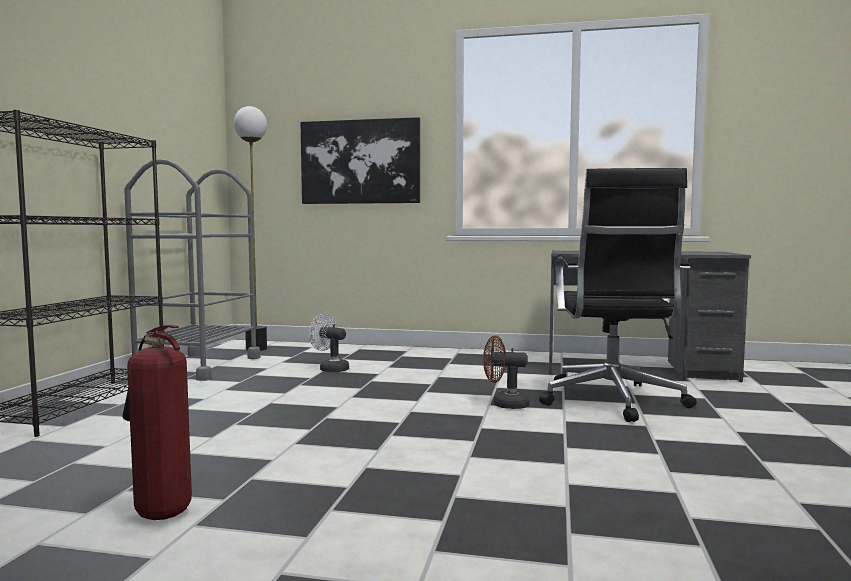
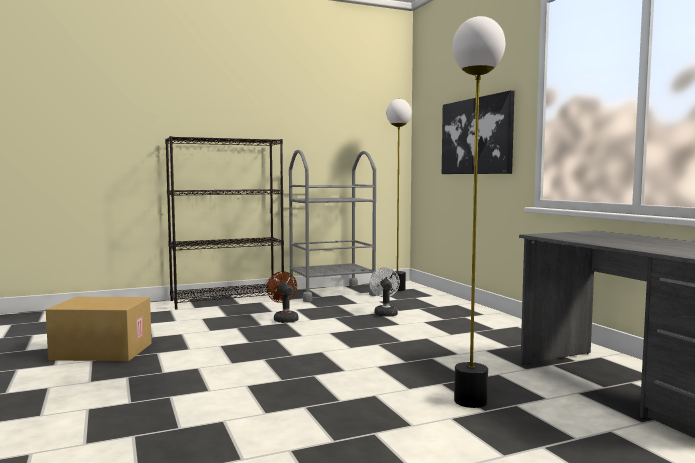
camera: 55 degrees right, 0 degrees up
(158, 513) = (101, 352): fire extinguisher -> cardboard box
(504, 404) = (386, 370): brown fan -> brown fan (284, 319)
(612, 401) = (470, 401): black office chair -> floor lamp

